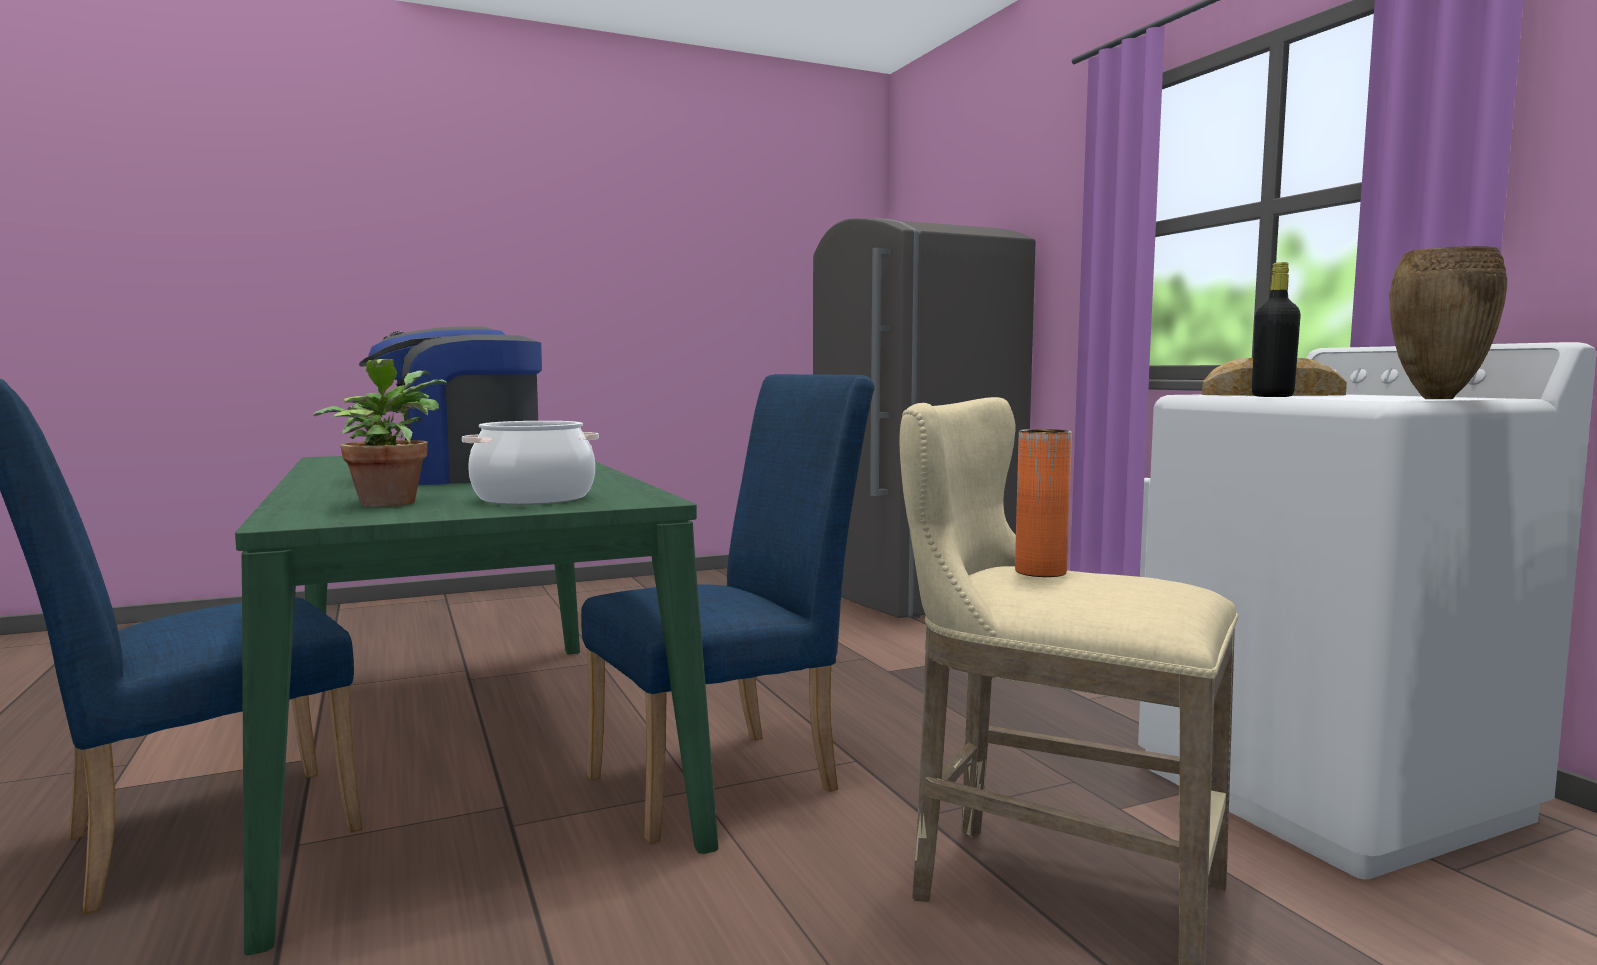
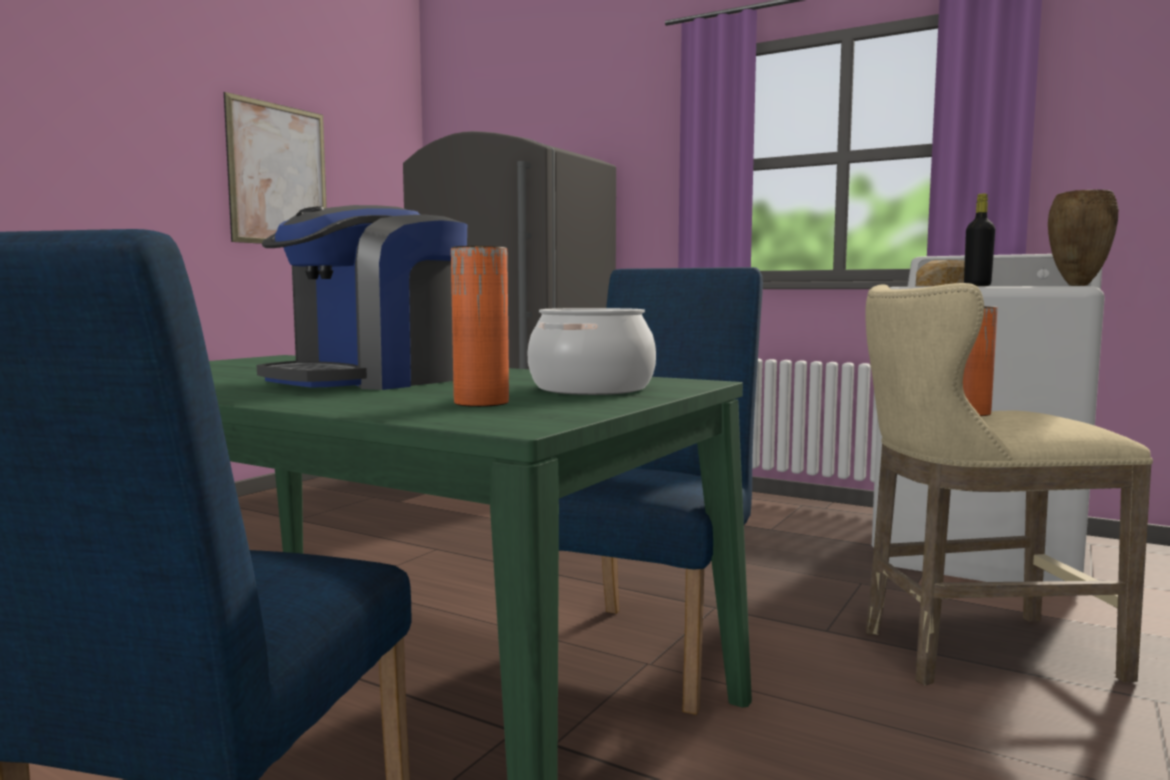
camera: 35 degrees left, 0 degrees up
(389, 502) = (481, 403): potted plant -> orange vase
(709, 275) = (278, 175): none -> picture

